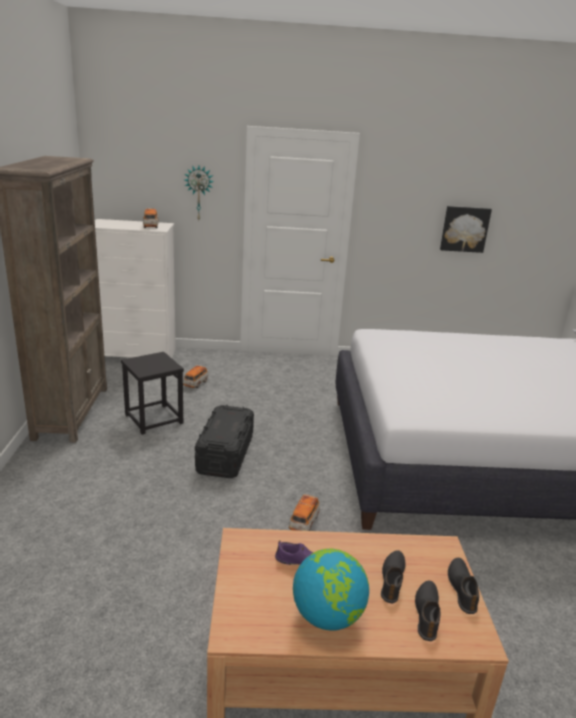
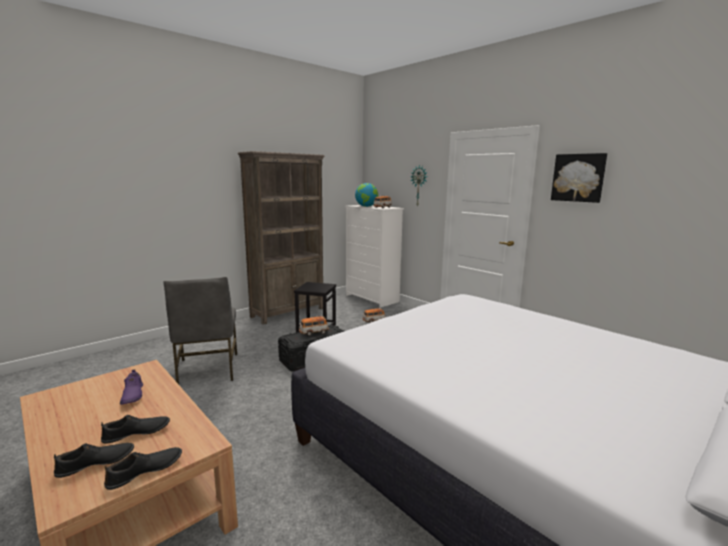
camera: 50 degrees right, 10 degrees down
(141, 529) = (207, 370): none -> grey chair
(304, 522) = (276, 414): toy car -> toy car (313, 332)
(327, 616) = (72, 422): globe -> globe (366, 206)
(464, 229) = (662, 219): picture -> picture (578, 177)

